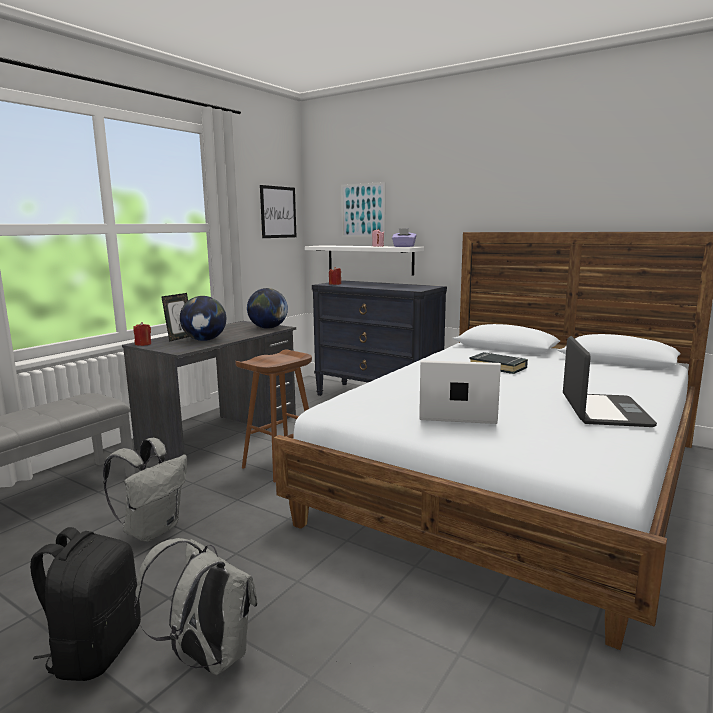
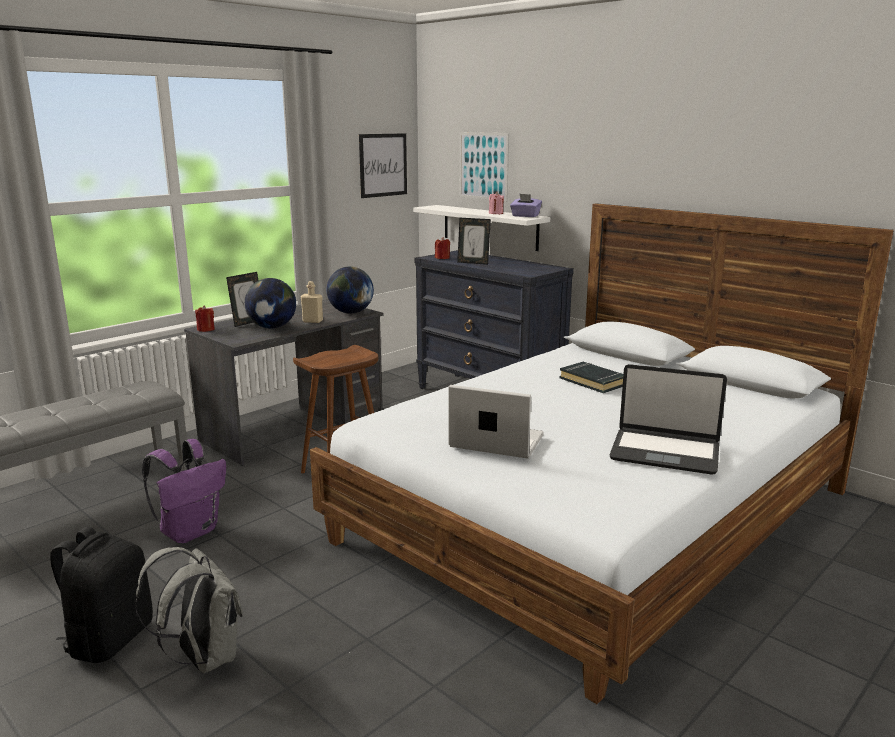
camera: 10 degrees right, 5 degrees up
(152, 529) = (191, 531): grey backpack -> purple backpack
(238, 334) = (312, 321): none -> beige bottle
(363, 286) = (473, 263): none -> picture frame
(603, 411) = (665, 452): laptop -> laptop turned 90 degrees clockwise

